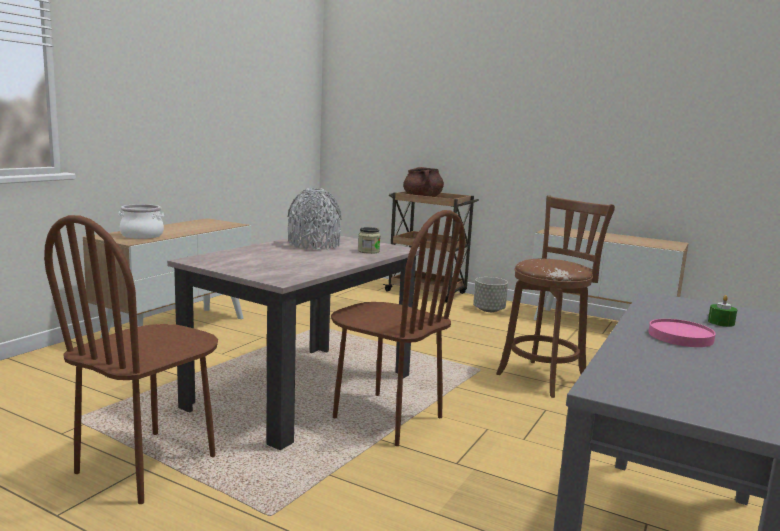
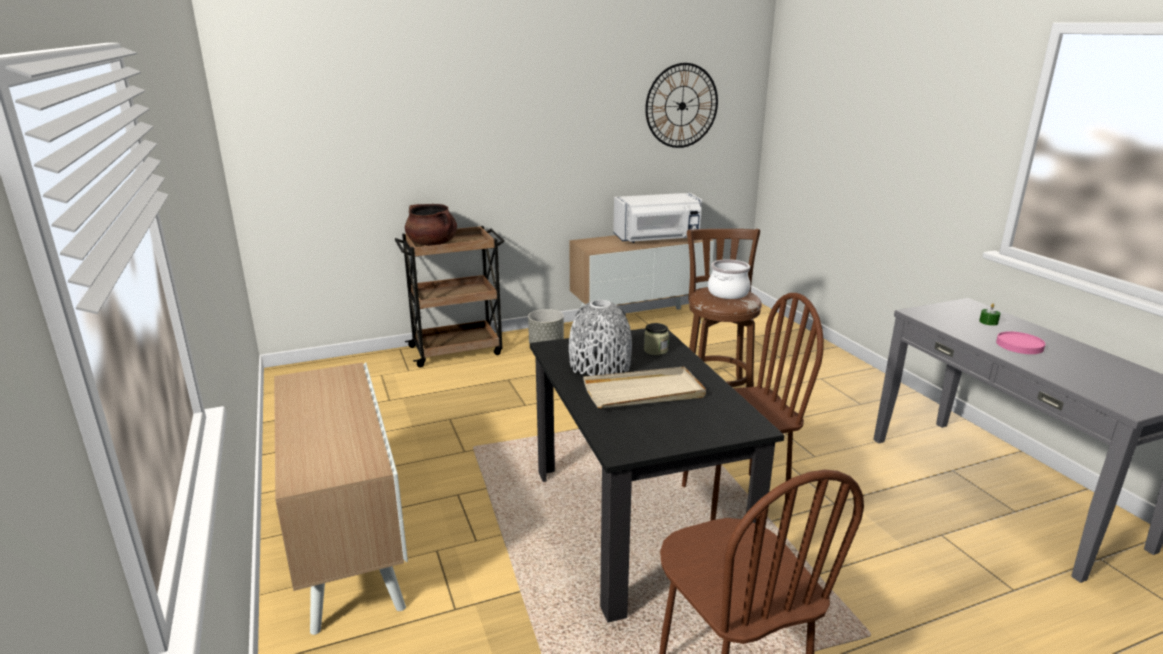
camera: 50 degrees left, 10 degrees up
(142, 236) = (339, 450): cooking pot -> cooking pot (728, 293)
(290, 256) = (644, 392): none -> beige tray
(302, 391) = (635, 524): beige dining table -> black dining table
(628, 240) = (658, 239): none -> white microwave
(694, 108) = (682, 106): none -> wall clock

